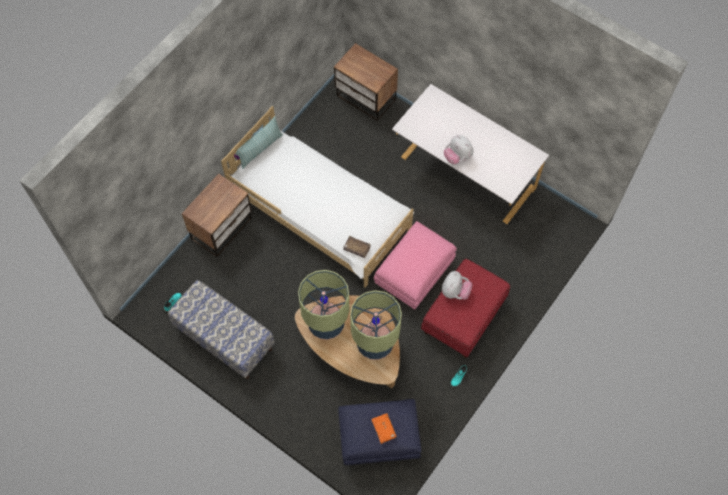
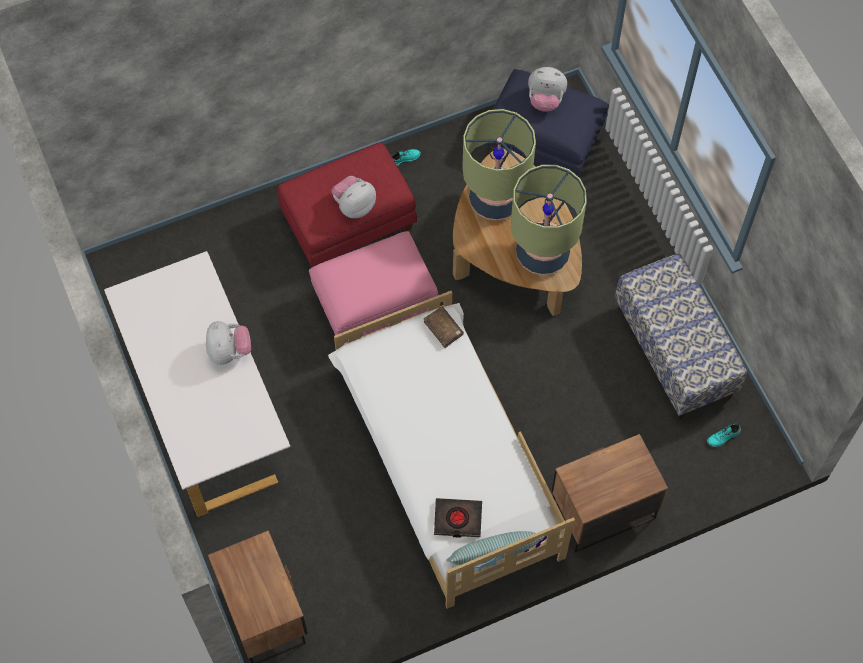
camera: 150 degrees left, 0 degrees up
(288, 155) = (457, 519): none -> black book
(384, 429) = (545, 100): orange book -> plush toy

